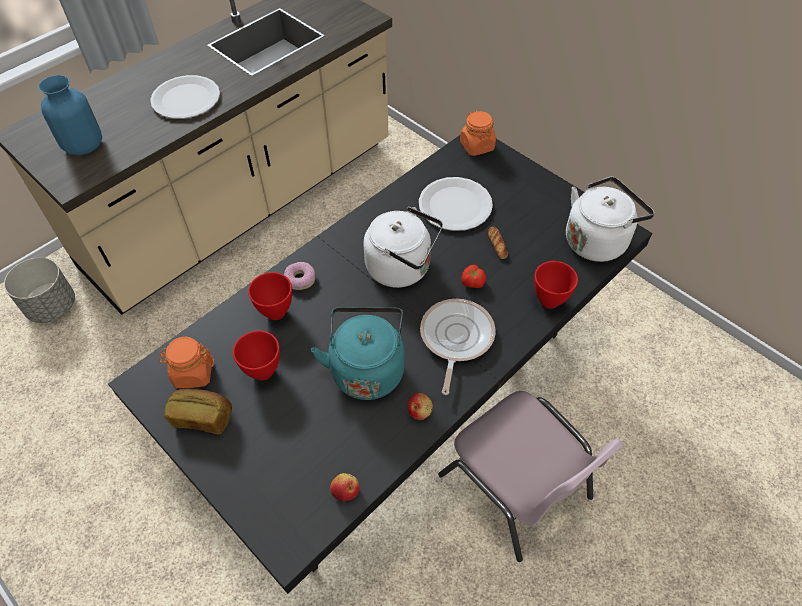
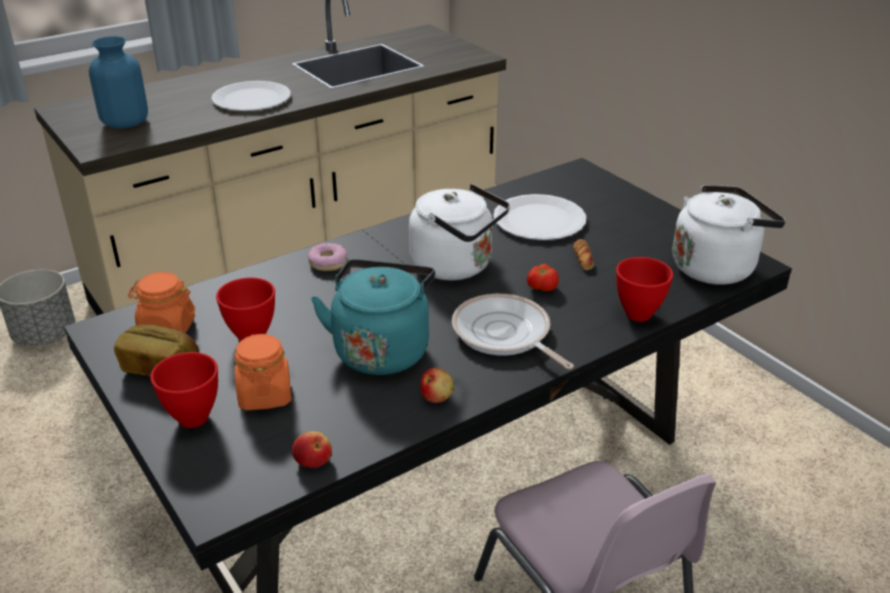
camera: 10 degrees right, 20 degrees down
(277, 312) = (289, 287): red bowl -> red bowl (195, 418)
(455, 338) = (504, 335): frying pan -> frying pan turned 60 degrees counterclockwise
(476, 146) = (580, 174): orange jar -> orange jar (265, 395)

